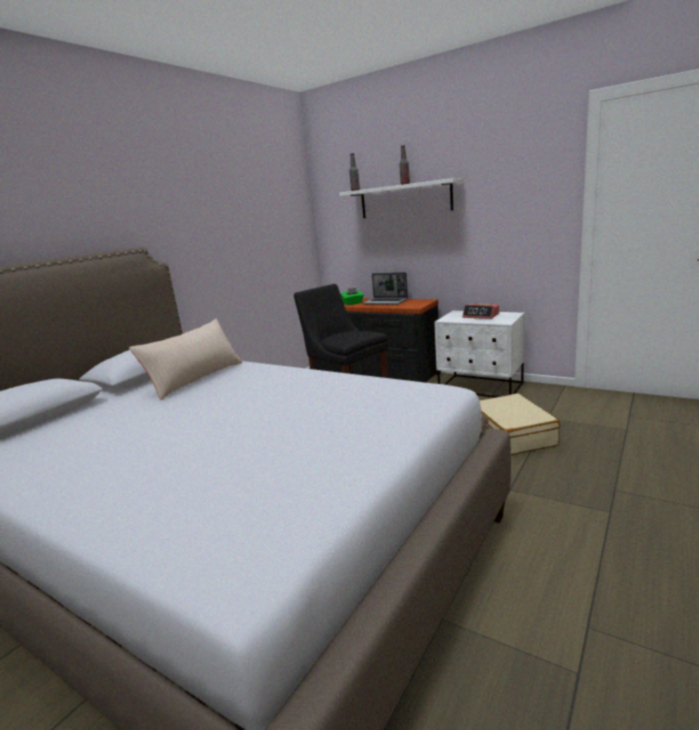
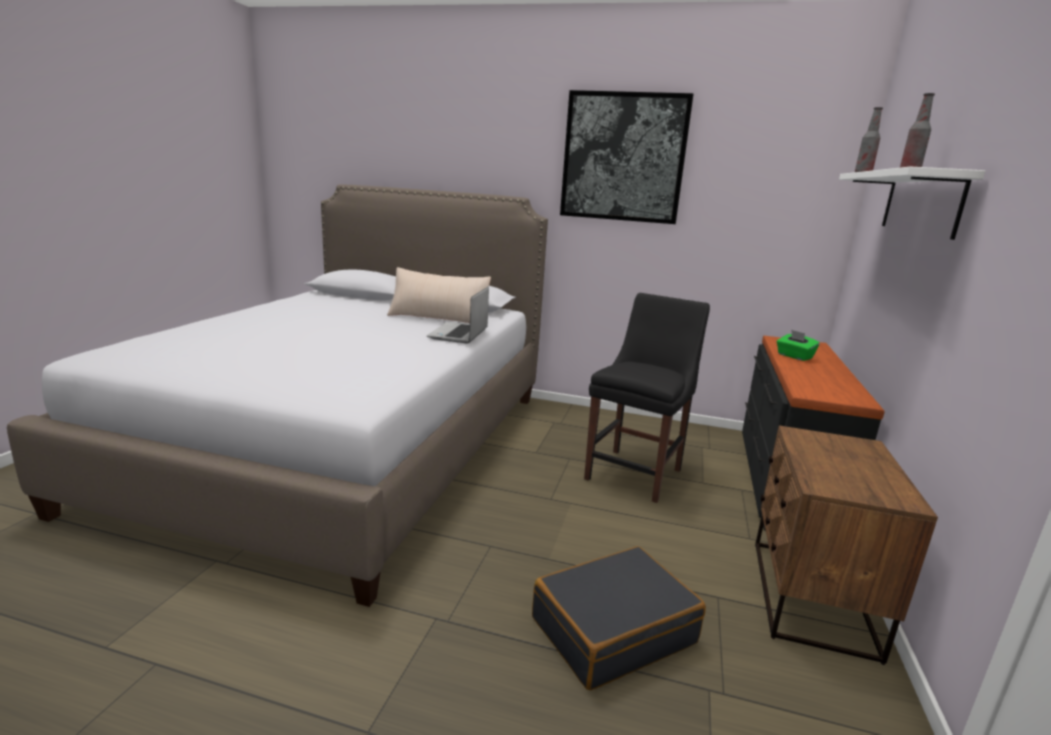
camera: 70 degrees right, 0 degrees up
(197, 198) = (623, 158): none -> picture
(386, 302) = (822, 374): laptop -> laptop (459, 334)
(480, 388) = (809, 597): white nightstand -> brown nightstand
(481, 316) = (854, 465): alarm clock -> none
(511, 435) = (612, 630): beige suitcase -> black suitcase

